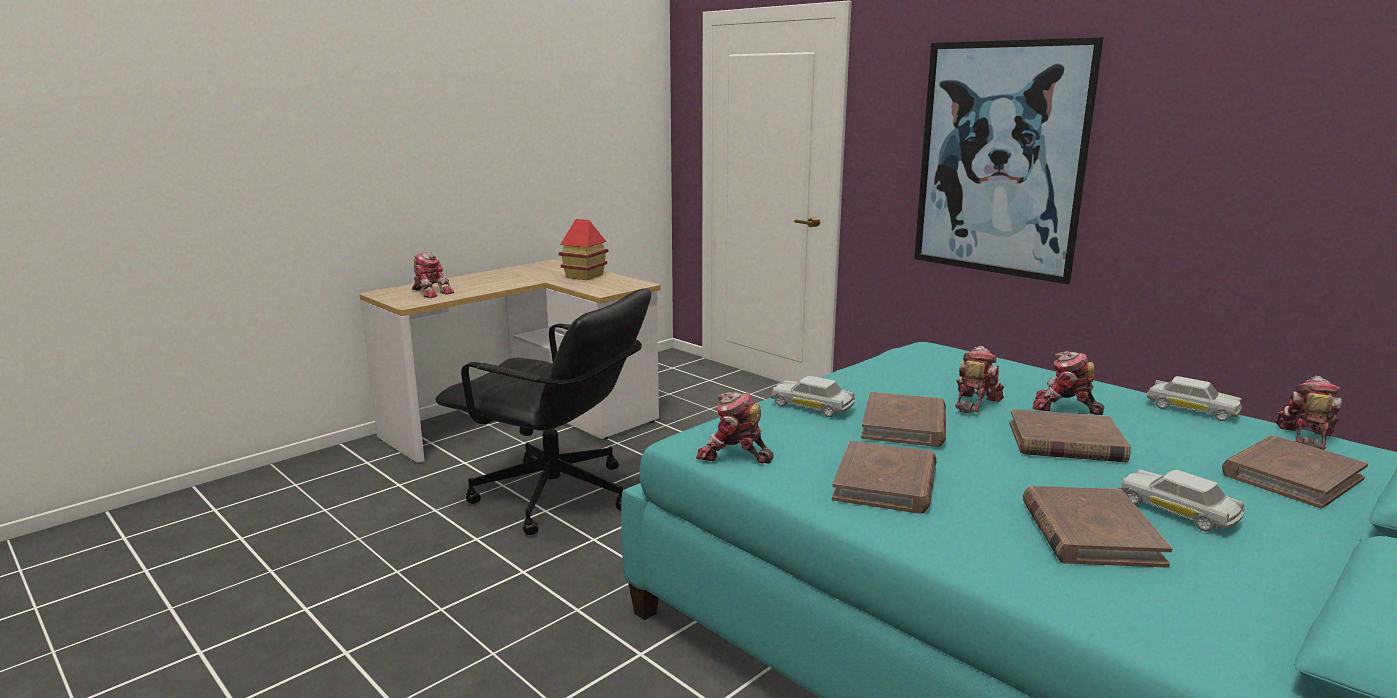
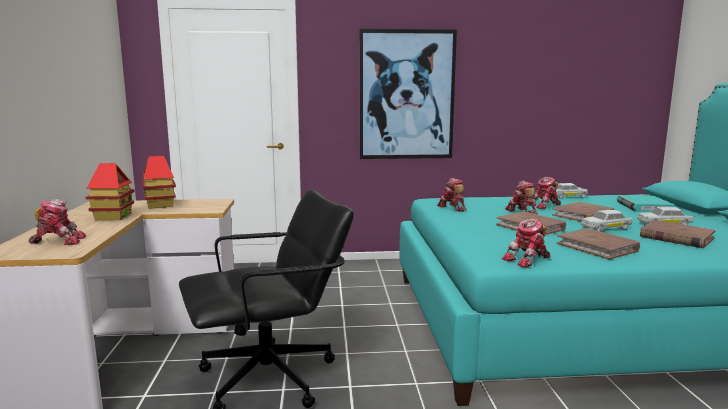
camera: 50 degrees left, 5 degrees down
(519, 279) = (113, 217): none -> toy house
(812, 407) = (482, 232): white toy car -> white toy car (605, 228)
(1291, 476) = (643, 206): brown book -> turquoise book
(1305, 437) = (609, 196): toy robot -> toy robot (452, 208)

